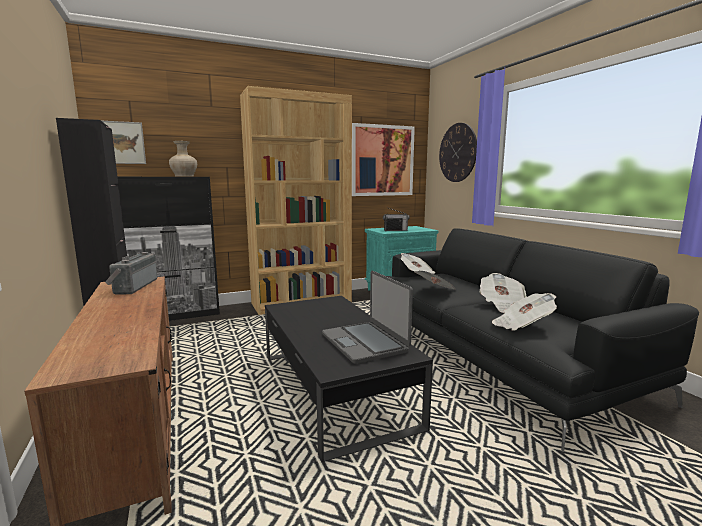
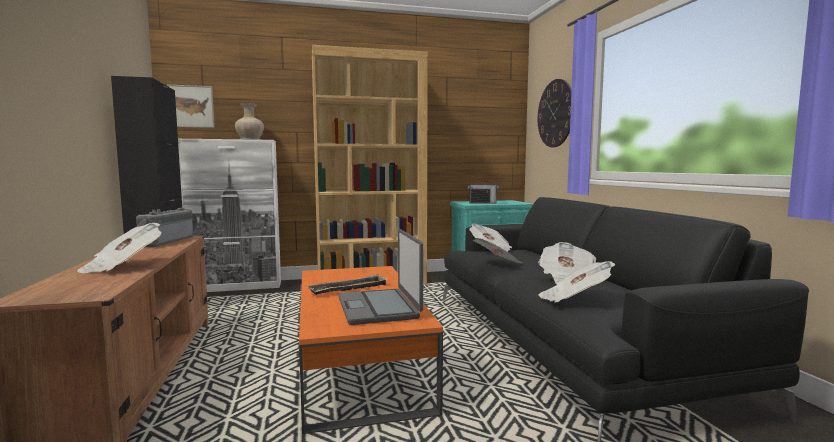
camera: 10 degrees right, 5 degrees down
(124, 323) = (122, 266): none -> newspaper
(177, 315) = (236, 287): black cabinet -> white cabinet
(324, 324) = (349, 289): none -> tray
(335, 389) = (359, 365): black coffee table -> orange coffee table
(382, 160) = (471, 125): picture -> none

